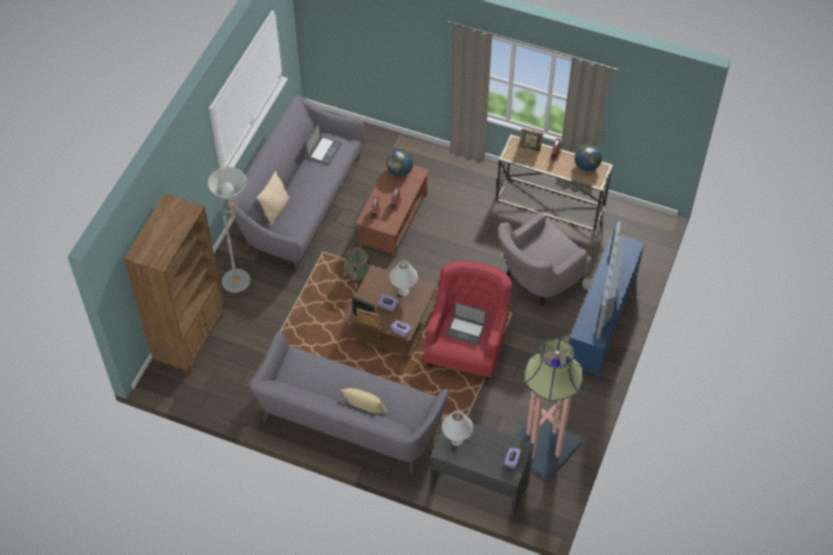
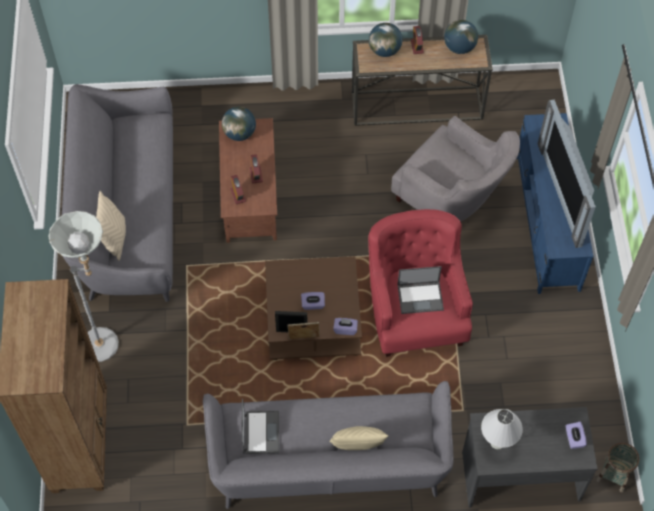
camera: 25 degrees left, 5 degrees up
(324, 150) = (135, 141): laptop -> laptop (261, 432)
(357, 276) = (244, 280): basket -> basket (613, 475)
(404, 291) = (322, 278): white table lamp -> none
(530, 149) = (384, 50): picture frame -> globe
(538, 279) = (452, 199): grey armchair -> grey armchair turned 75 degrees counterclockwise
(543, 446) = (564, 397): floor lamp -> none

